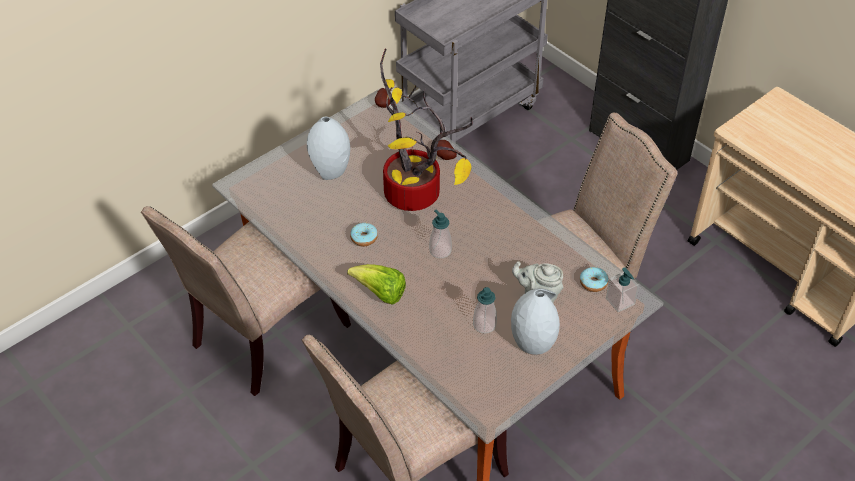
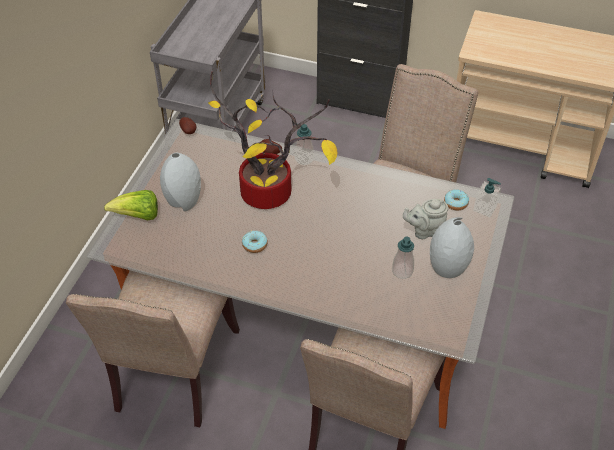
camera: 30 degrees left, 0 degrees up
(380, 293) = (302, 284): lettuce -> lettuce (138, 216)
(440, 251) = (324, 228): soap dispenser -> soap dispenser (304, 159)

